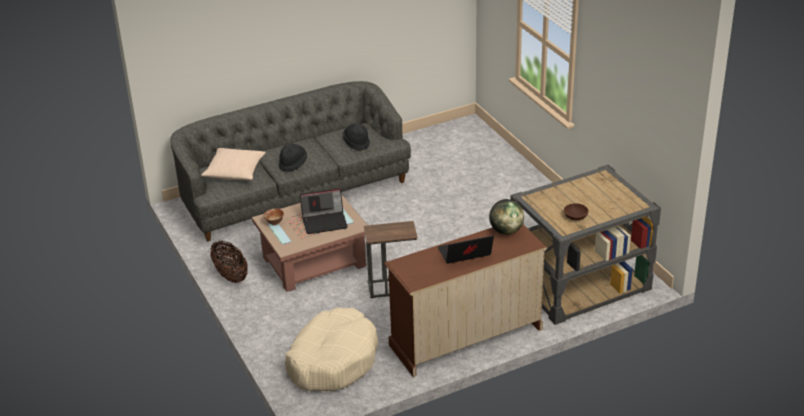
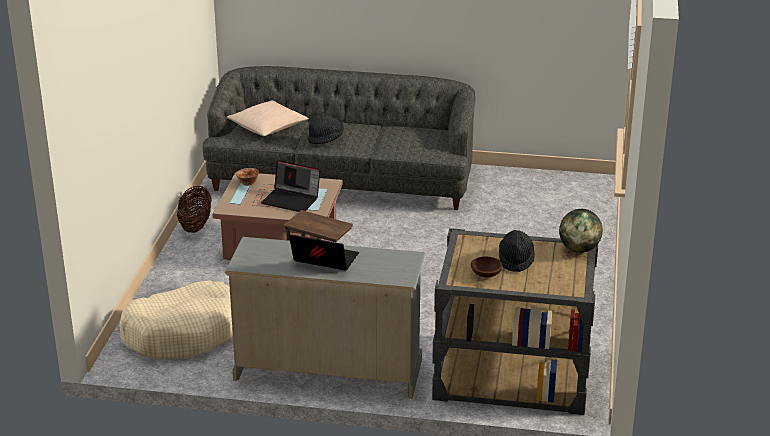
camera: 35 degrees right, 5 degrees down
(356, 143) = (409, 143): black hat -> black hat (516, 260)
(464, 337) = (327, 369): brown cabinet -> grey cabinet
(506, 231) = (394, 257): globe -> globe (579, 249)

